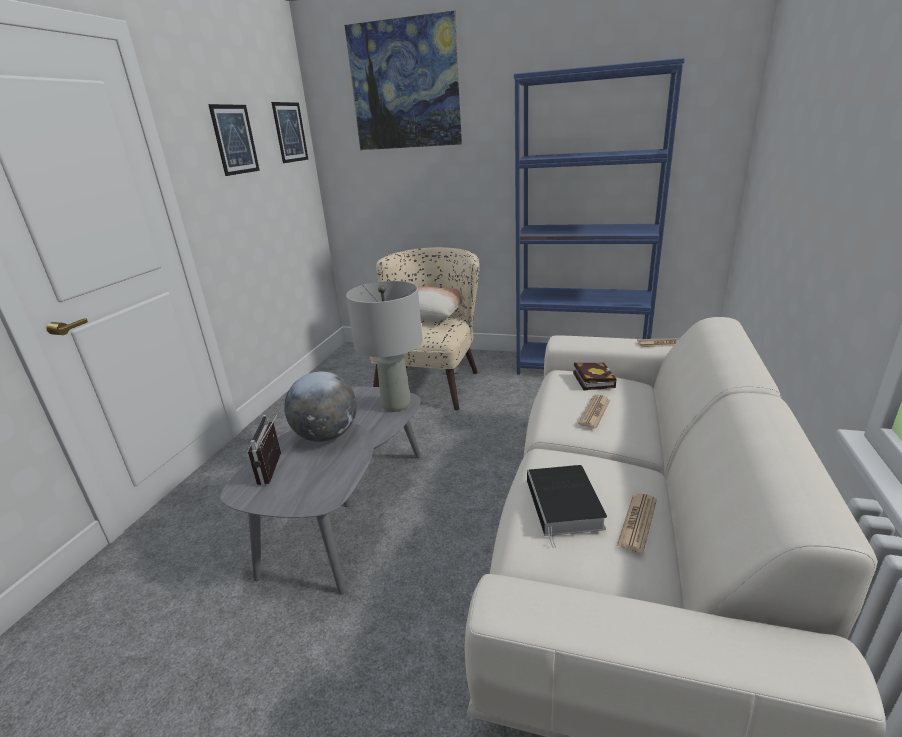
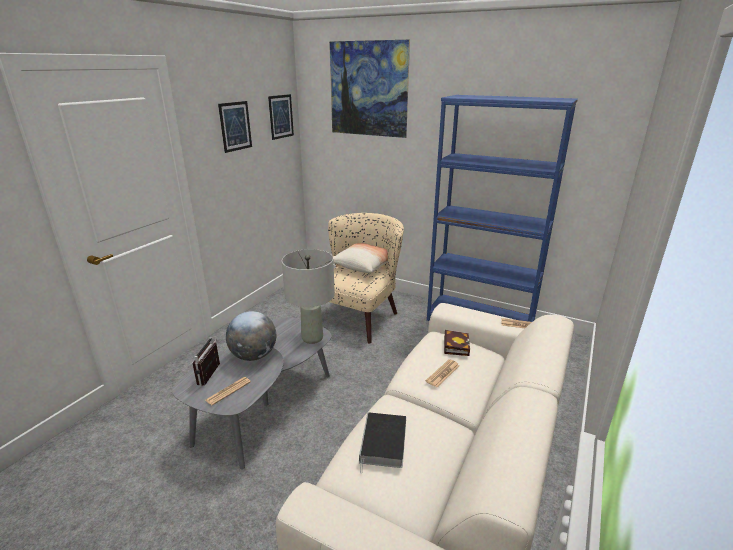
camera: 10 degrees right, 0 degrees up
(637, 522) = (428, 467): newspaper -> newspaper (228, 391)

